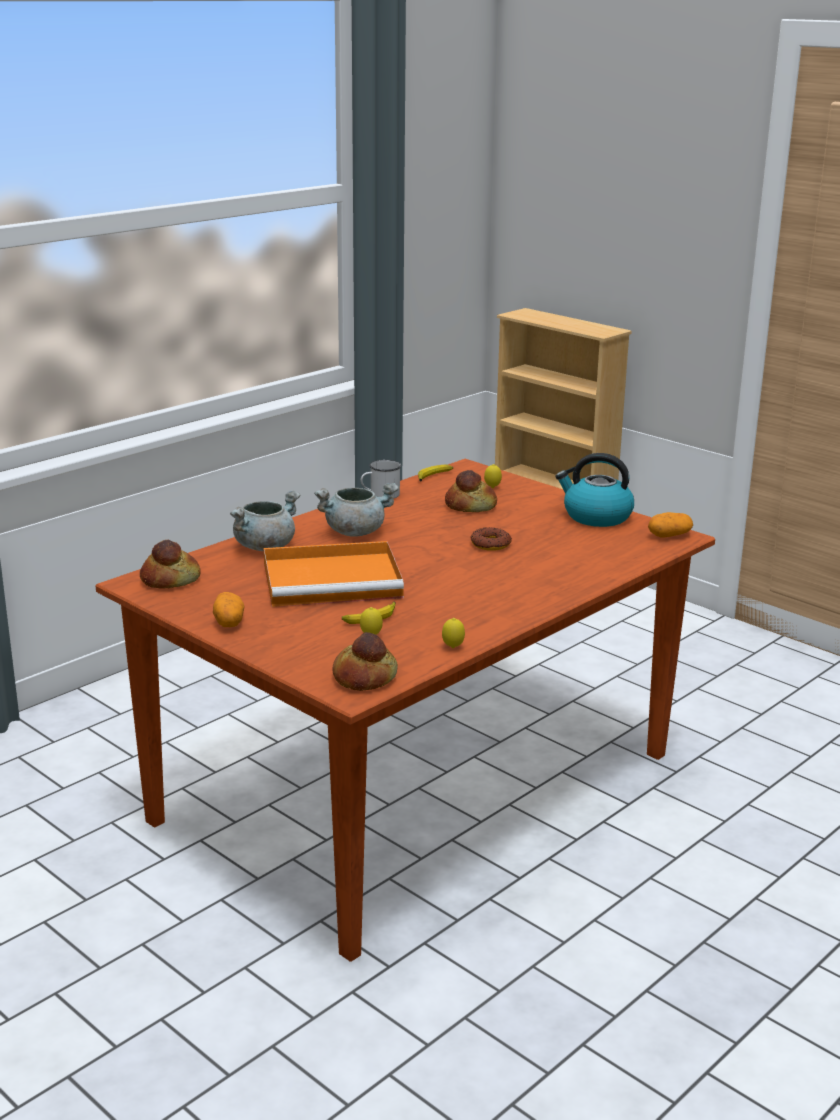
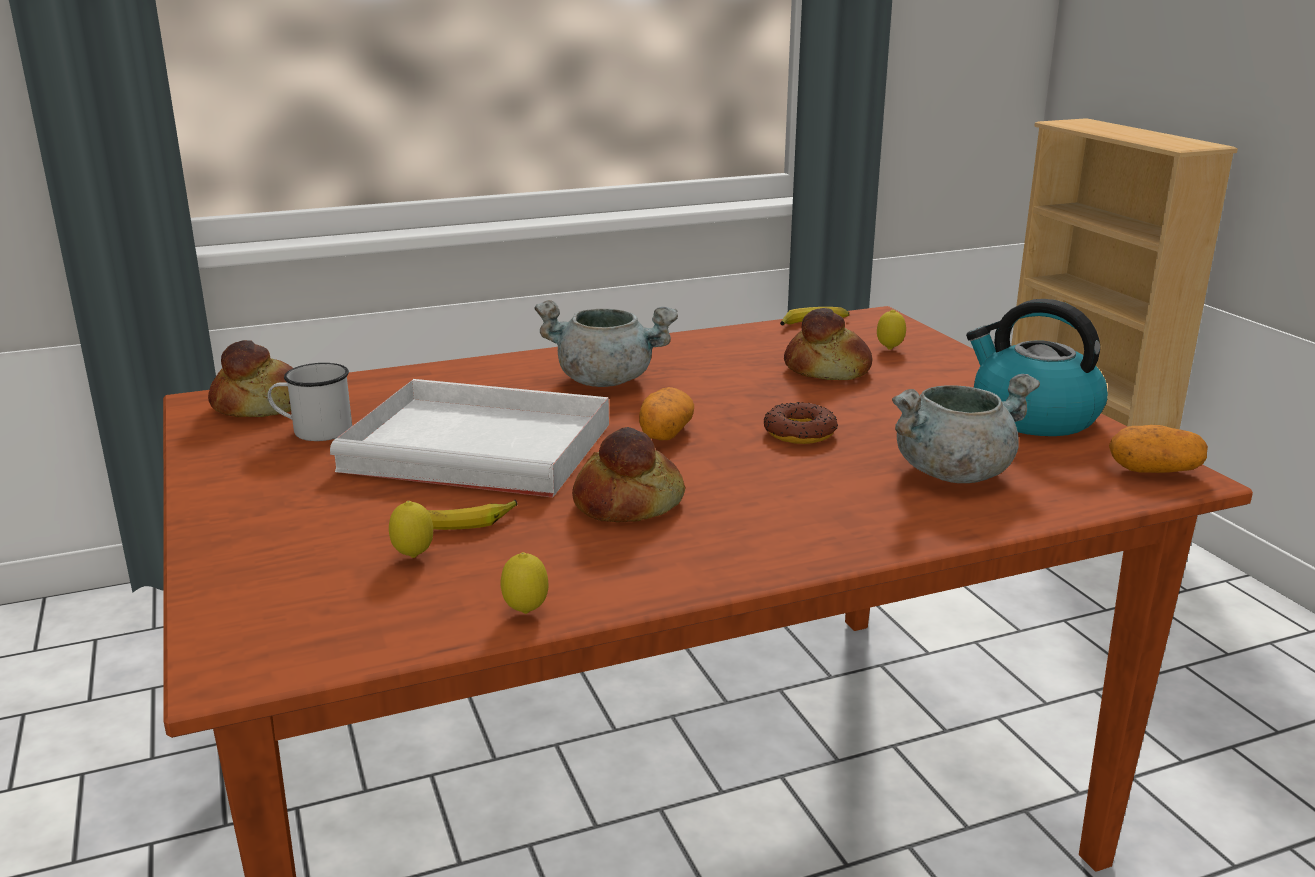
camera: 25 degrees right, 0 degrees up
(229, 622) = (239, 484): potato -> potato (665, 433)
(264, 546) = (452, 381): grey cooking pot -> grey cooking pot (953, 472)
(335, 580) = (484, 447): orange tray -> white tray
(364, 677) = (297, 637): bread -> bread (627, 502)
(380, 495) = (704, 337): white mug -> white mug (313, 430)

